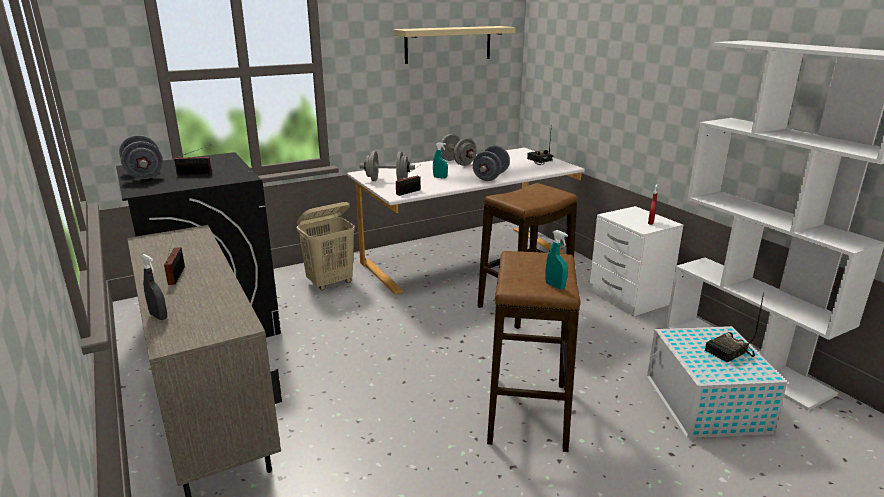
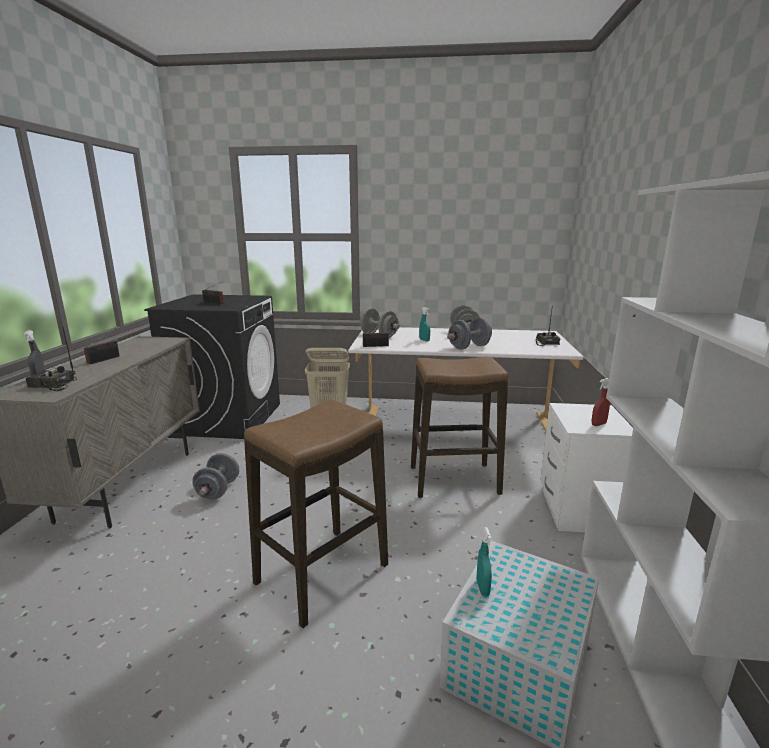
camera: 35 degrees right, 5 degrees down
(144, 174) = (190, 299): grey dumbbell -> grey dumbbell (218, 490)
(448, 44) = (482, 223): beige shelf -> none
(555, 286) = (299, 437): turquoise spray bottle -> turquoise spray bottle (482, 588)
(729, 353) = (543, 606): radio -> radio (52, 385)

